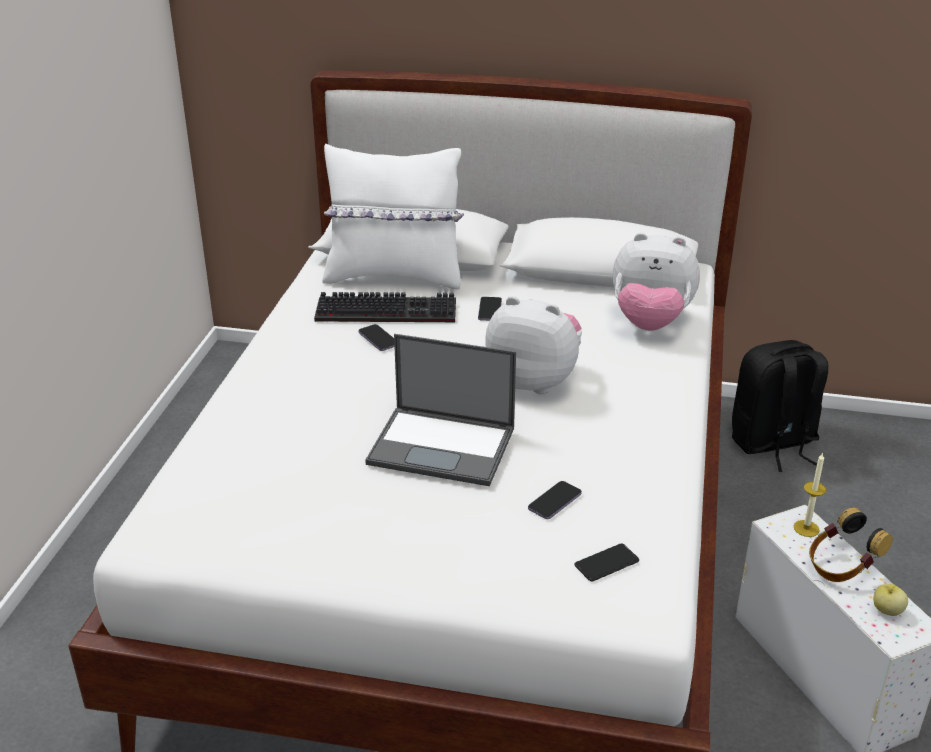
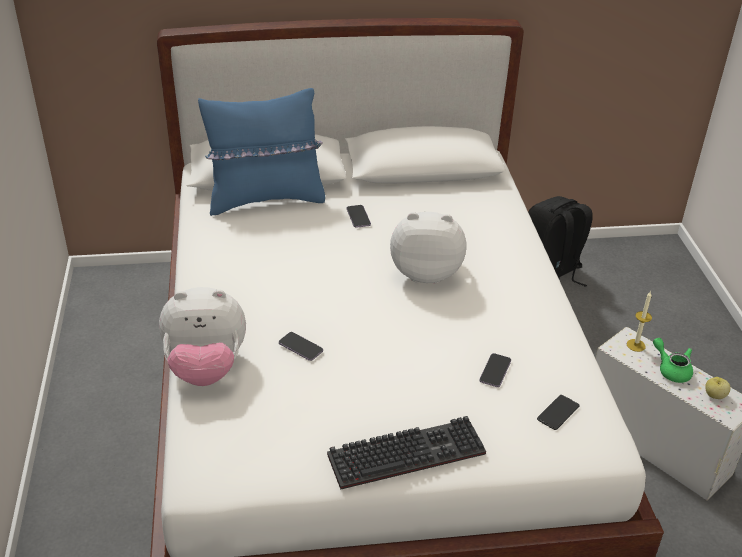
camera: 20 degrees left, 5 degrees up
(378, 339) = (285, 259): phone -> phone (300, 347)
(389, 310) = (279, 231): keyboard -> keyboard (408, 452)
(394, 276) = (266, 199): white pillow -> blue pillow
(443, 446) = (390, 343): laptop -> none
(650, 322) = (483, 207): plush toy -> plush toy (206, 368)
(841, 567) = (671, 369): headphones -> green teapot

